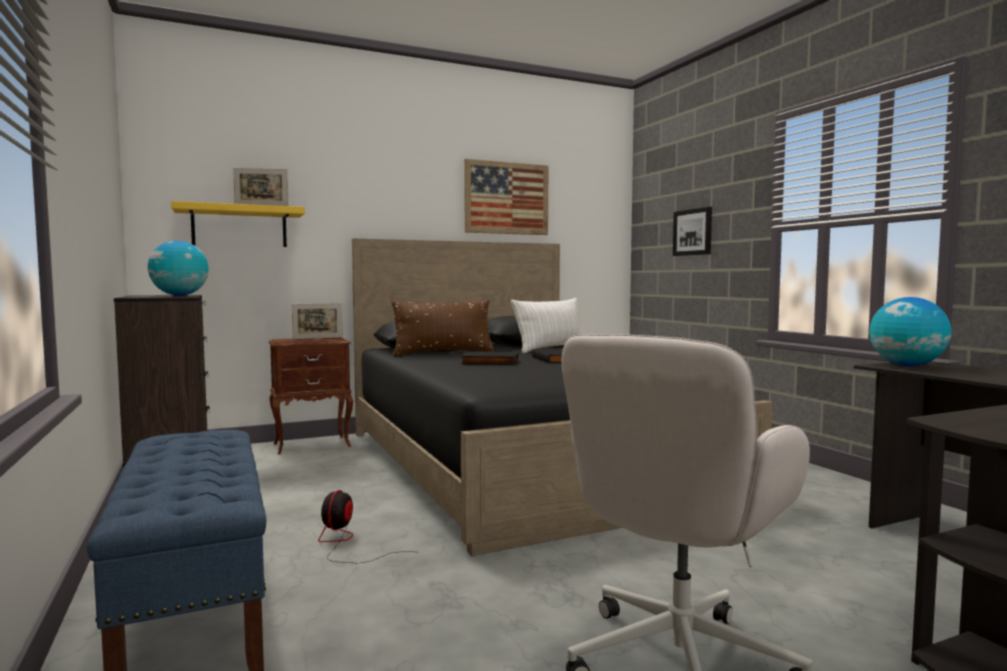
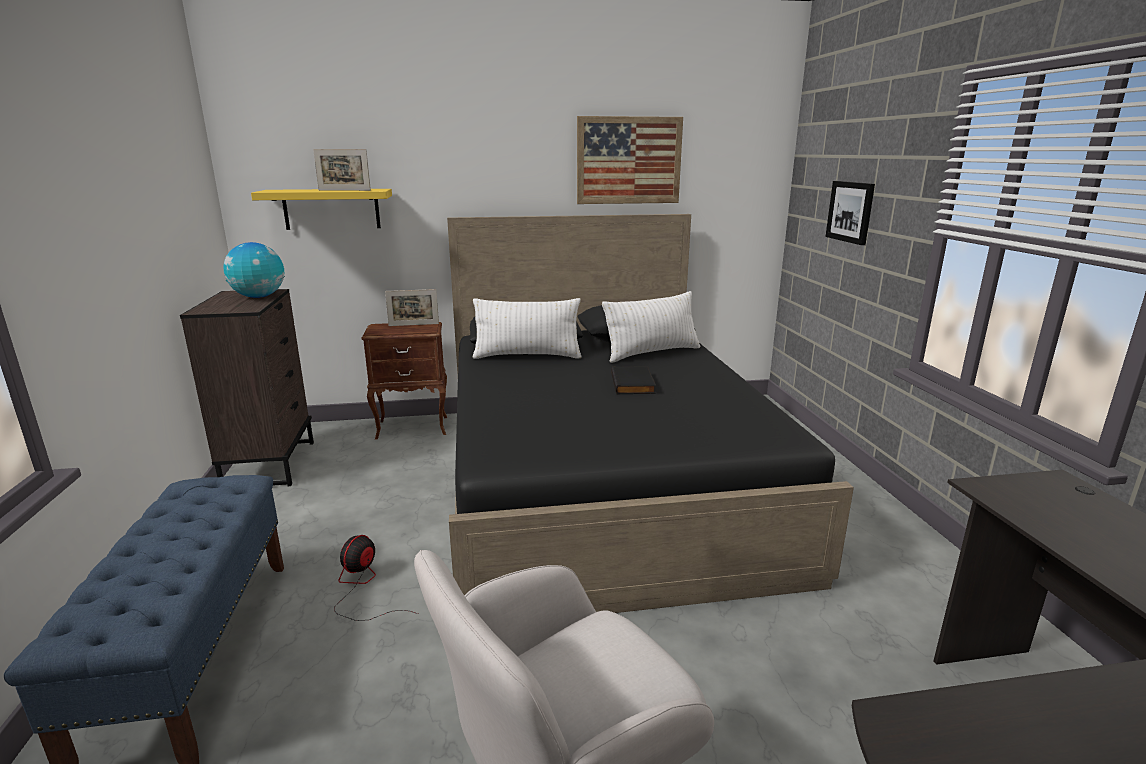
camera: 15 degrees right, 15 degrees up
(443, 353) = (527, 356): brown pillow -> white pillow
(489, 362) = (553, 386): black book -> none
(907, 365) = (1022, 492): globe -> none

